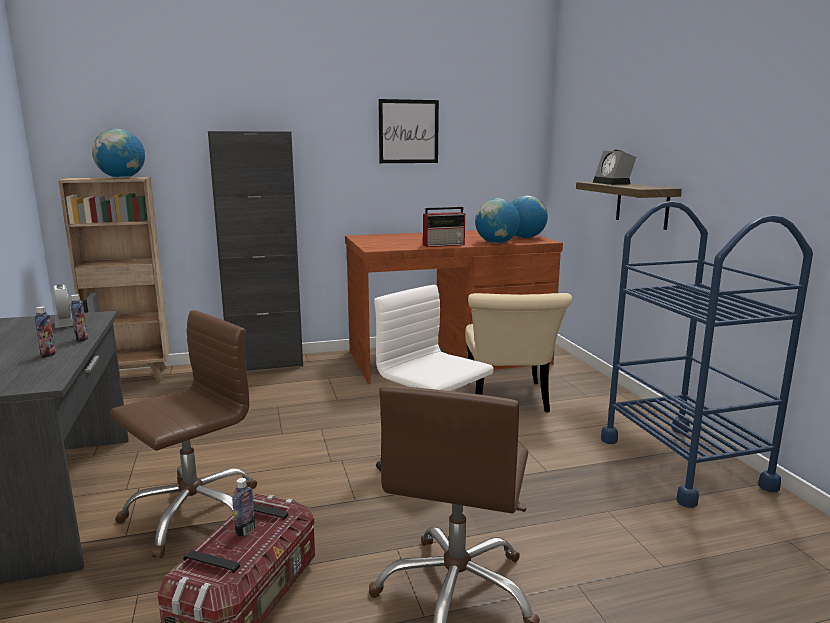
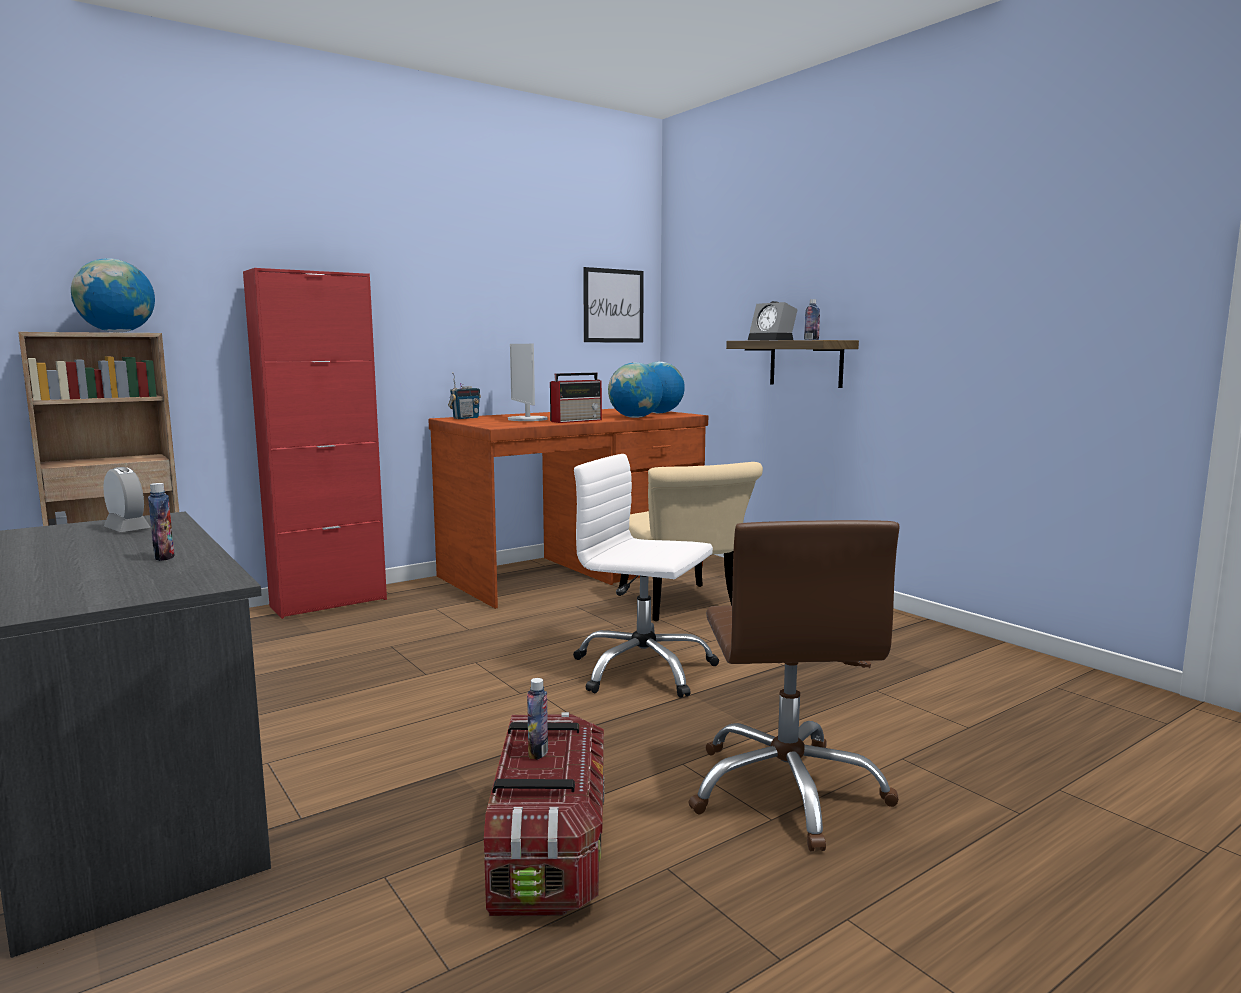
camera: 20 degrees left, 5 degrees down
(81, 339) = (188, 540): bottle -> bottle (811, 339)
(193, 513) = (381, 776): brown office chair -> none
(265, 364) = (329, 603): black cabinet -> red cabinet
(369, 237) = (465, 418): none -> radio
(408, 131) = (504, 283): picture -> picture (613, 306)
(410, 241) = (527, 419): none -> monitor
(683, 463) = (911, 638): blue cart -> none

